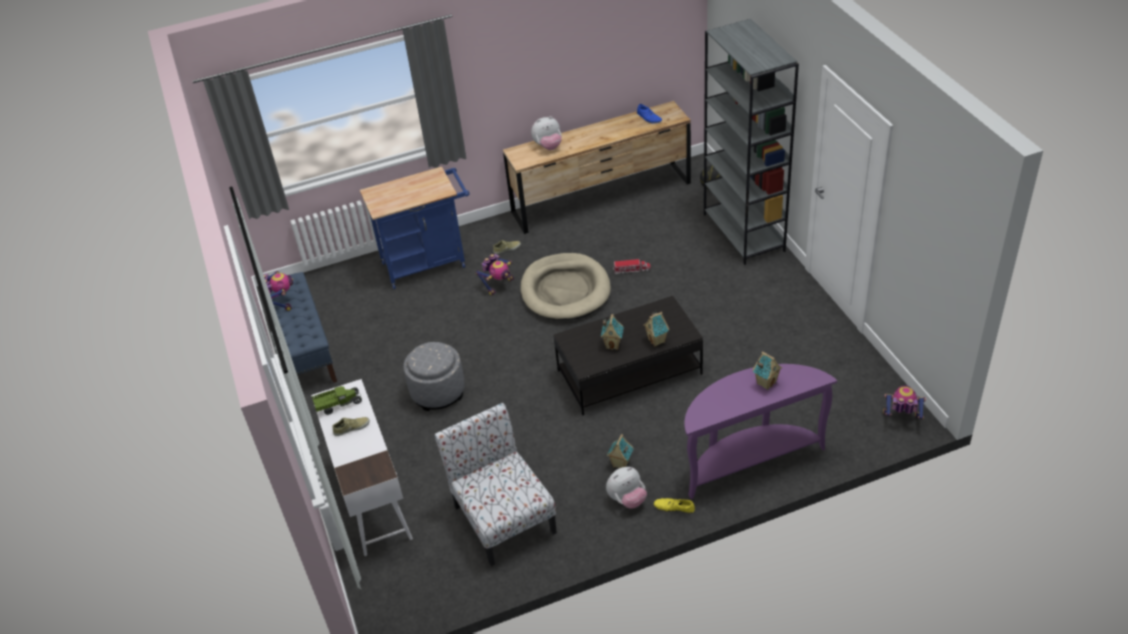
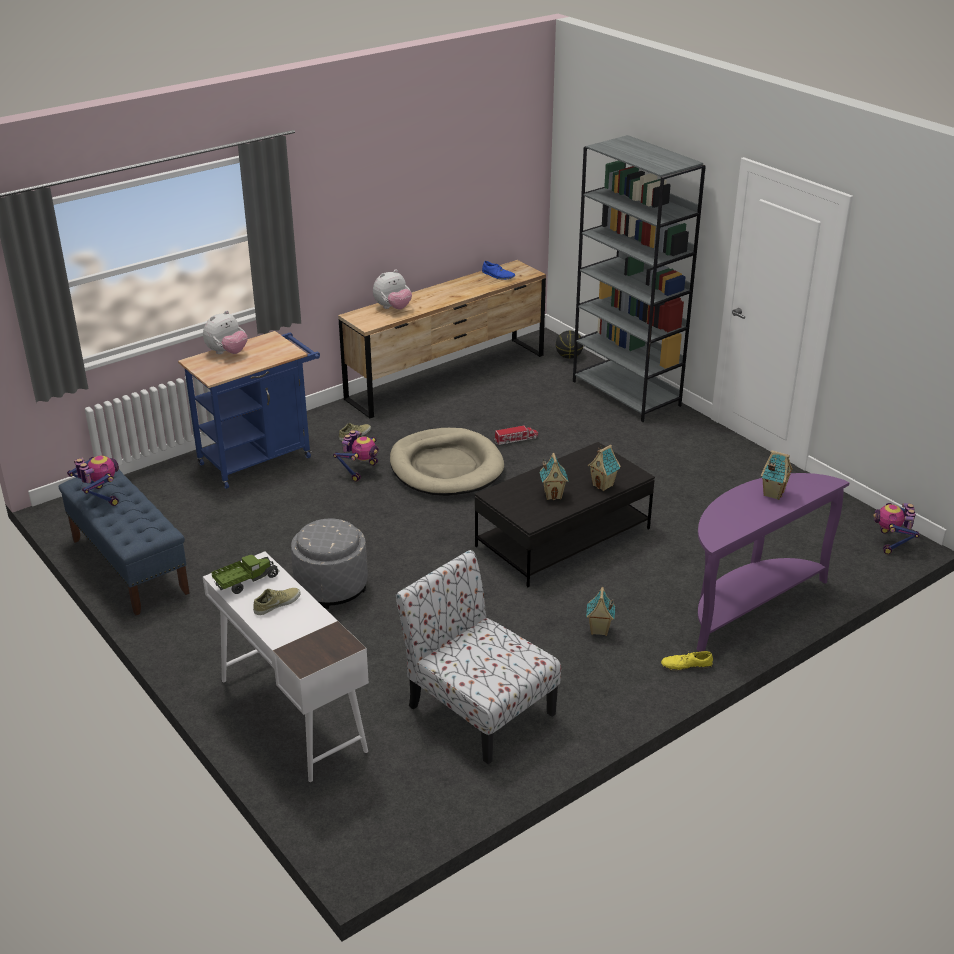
camera: 20 degrees left, 10 degrees down
(627, 499) = (625, 665): plush toy -> plush toy (227, 353)
(901, 419) = (891, 543): toy robot -> toy robot turned 75 degrees counterclockwise

